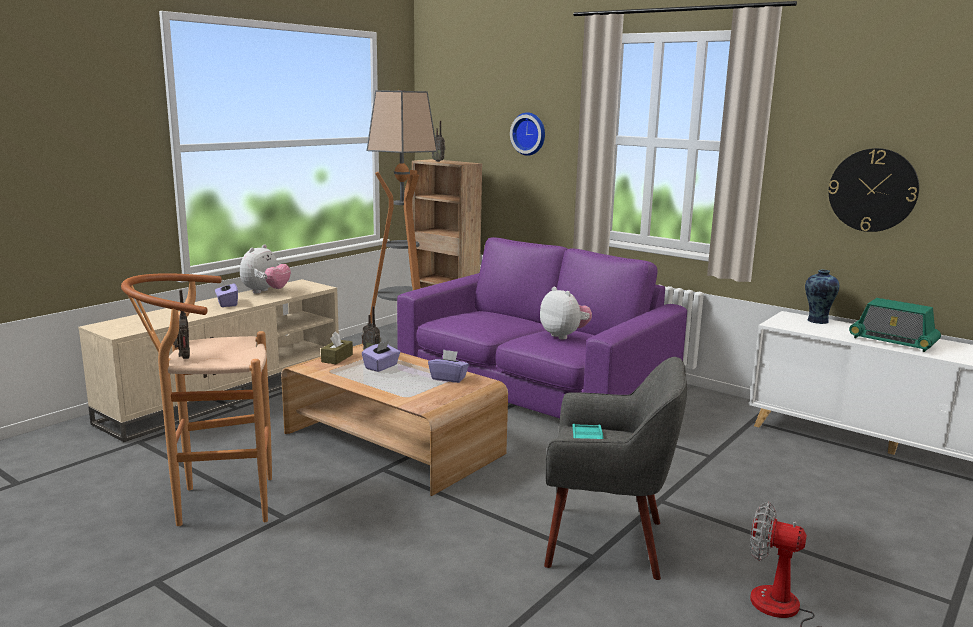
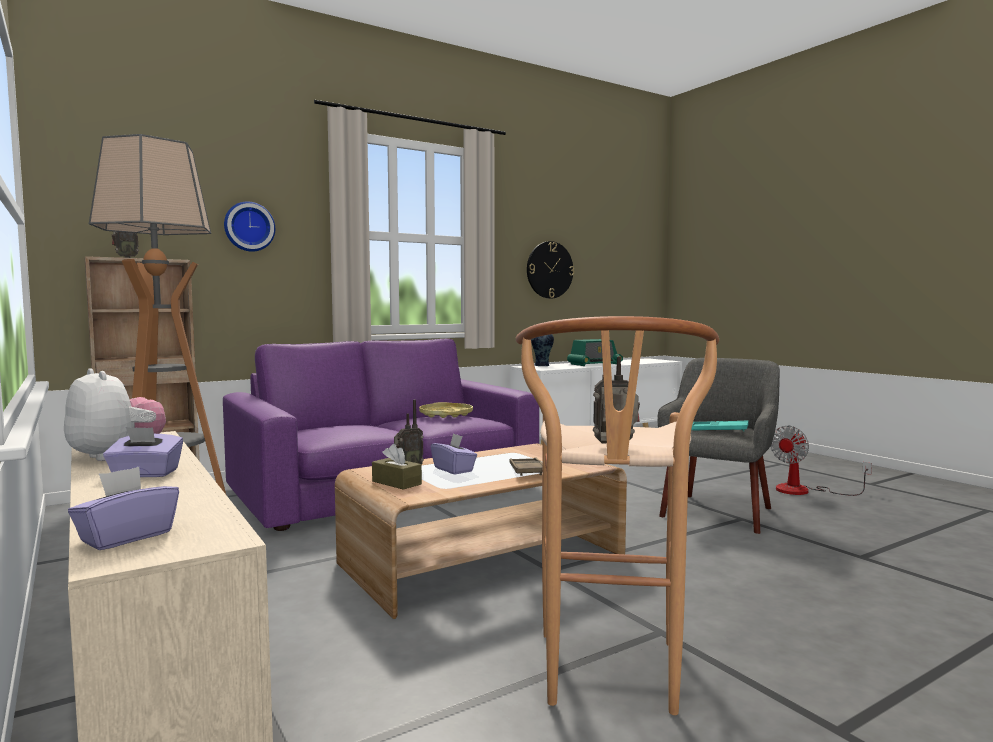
camera: 70 degrees left, 10 degrees down
(390, 387) = (527, 471): none -> brown tray
(448, 378) = (516, 454): purple tissue box -> purple tissue box (126, 537)
(564, 336) = (446, 415): plush toy -> yellow tray

